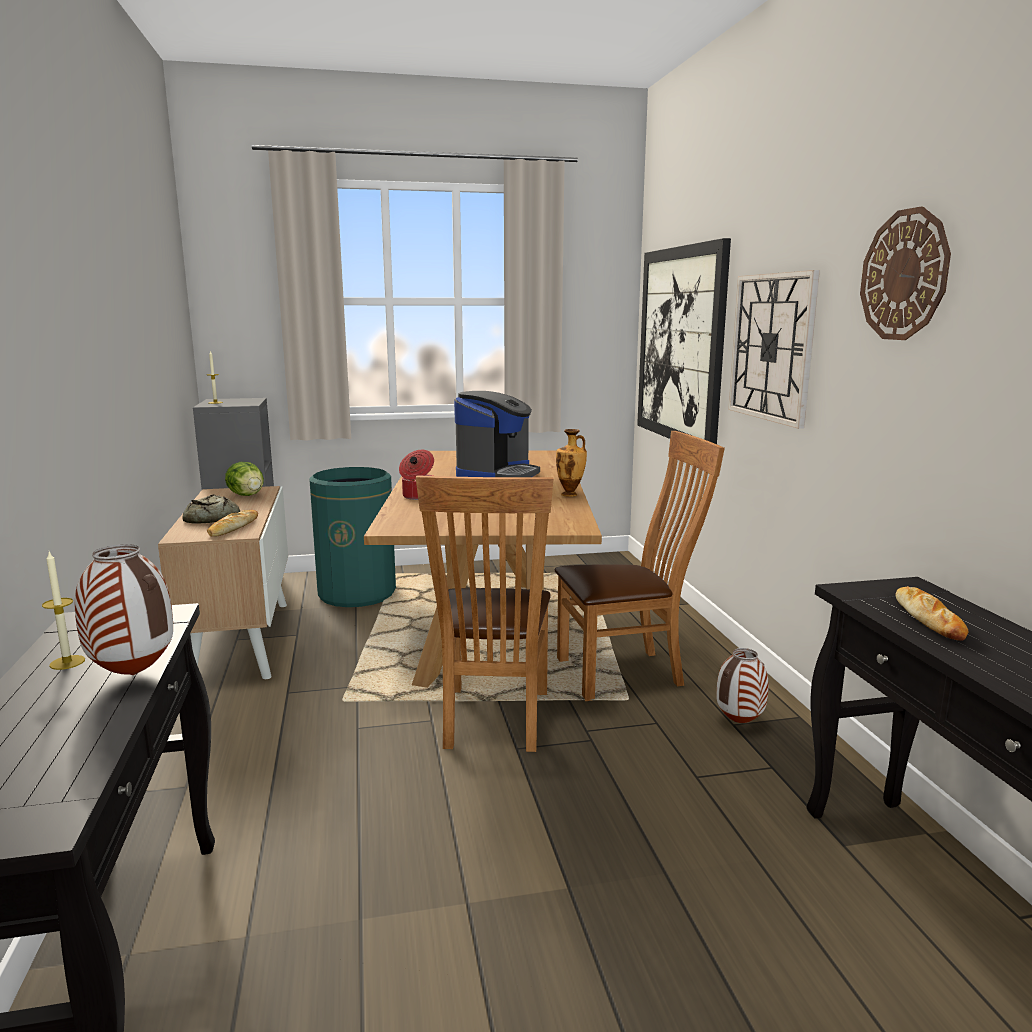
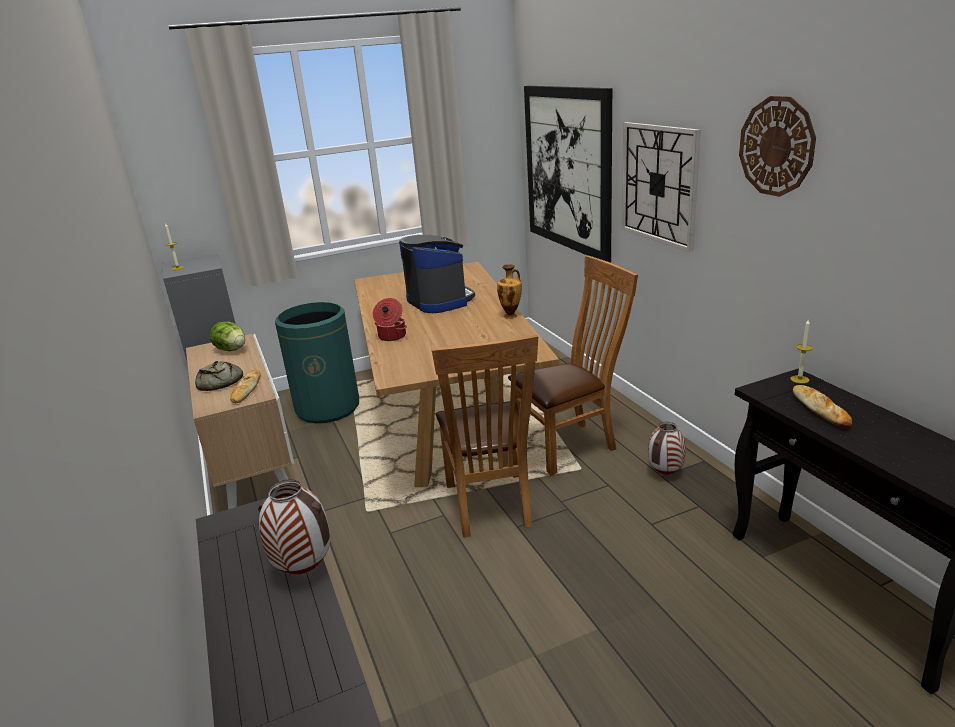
camera: 10 degrees left, 10 degrees up
(67, 662) = (242, 568): candle -> candle (799, 379)
(497, 475) = (439, 301): coffee machine -> coffee machine turned 45 degrees counterclockwise

